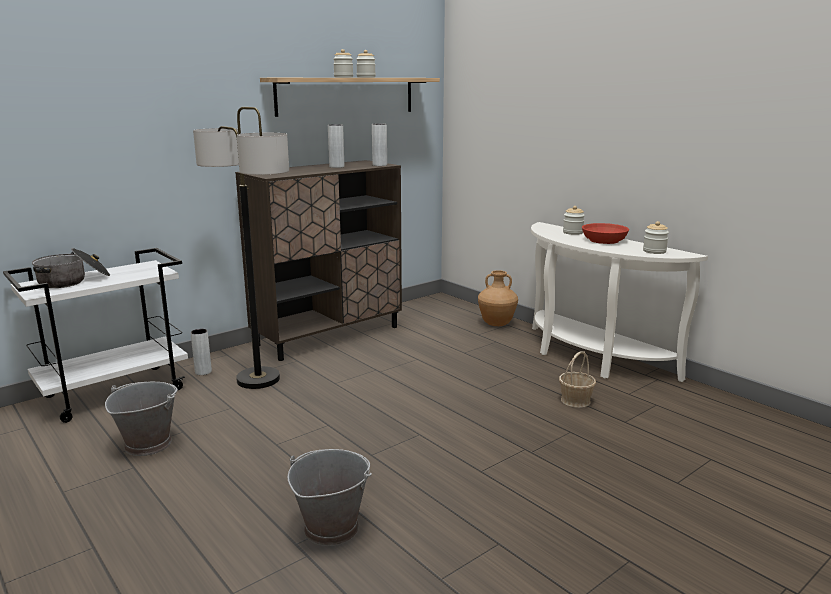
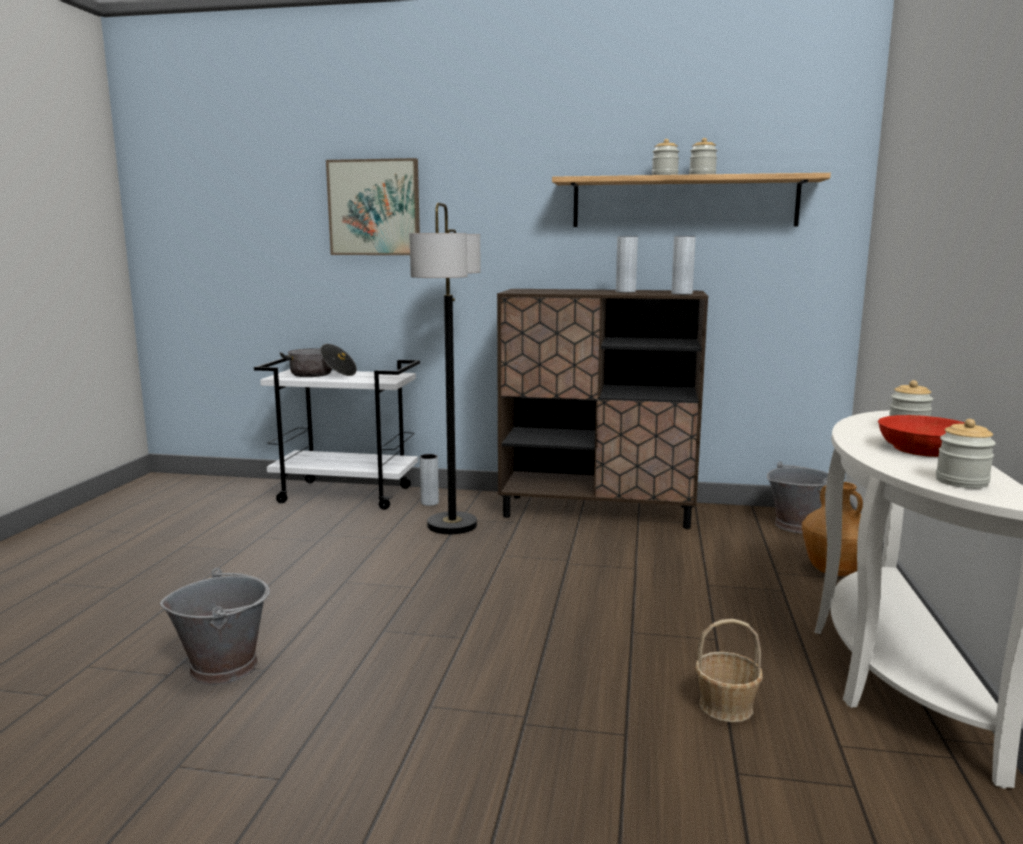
camera: 50 degrees right, 5 degrees down
(91, 103) = (374, 208): none -> picture
(148, 444) = (282, 539): grey bucket -> grey bucket (797, 525)

